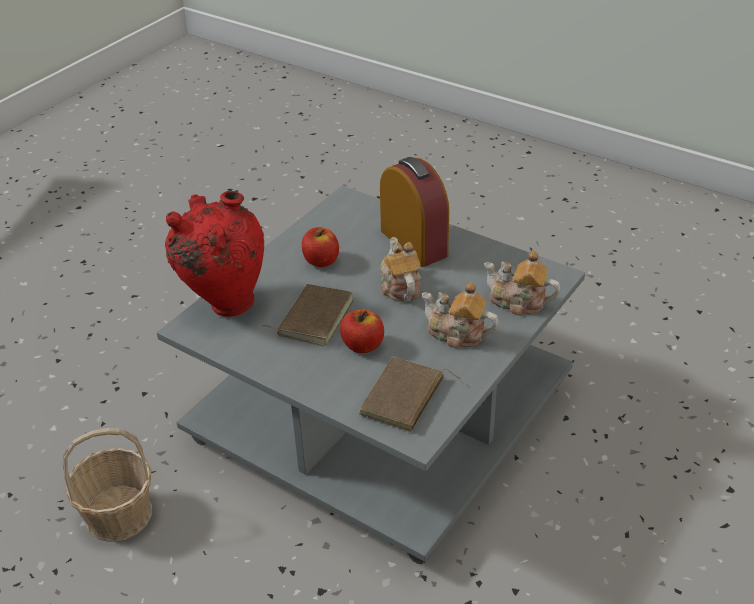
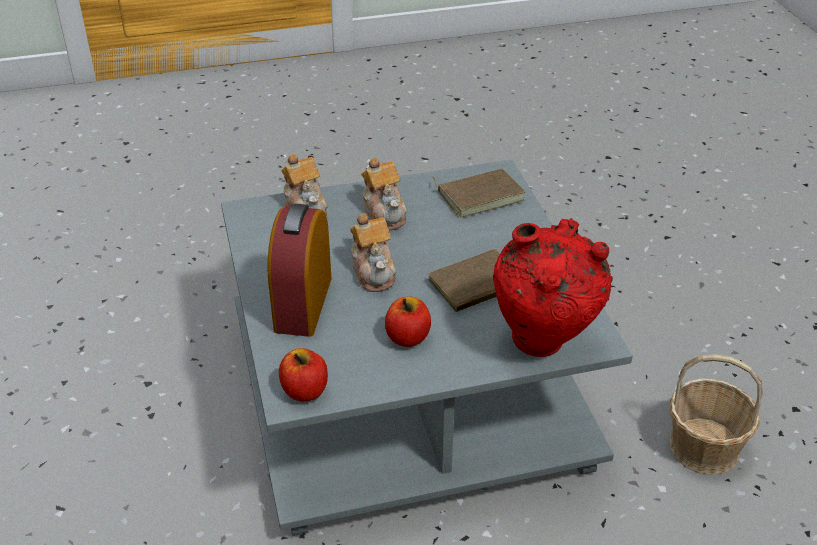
camera: 140 degrees left, 0 degrees up
(362, 345) = (465, 243): apple -> apple (305, 391)
(399, 287) = (374, 271): teapot -> teapot turned 45 degrees counterclockwise

